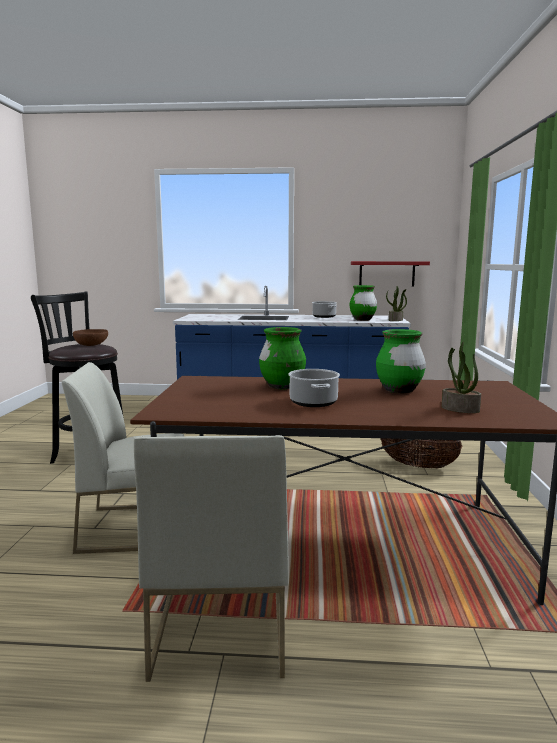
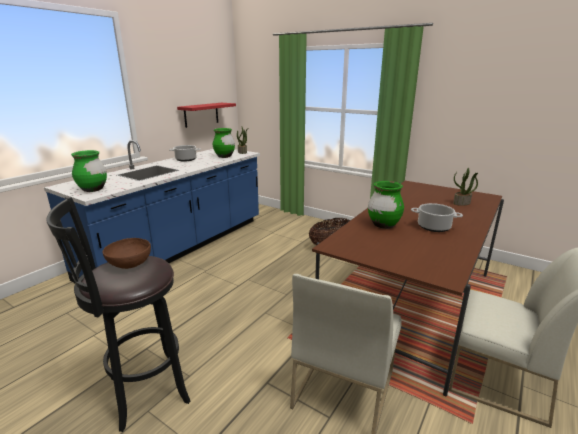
camera: 60 degrees left, 10 degrees up
(399, 391) = (414, 203): green vase -> green vase (93, 190)

